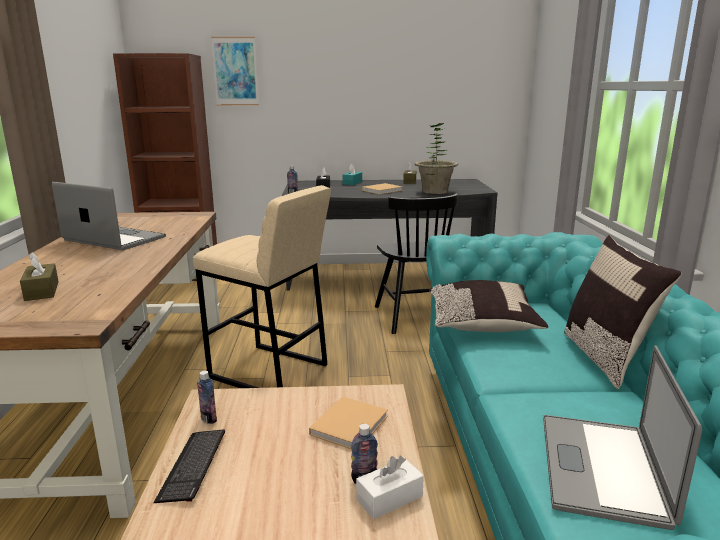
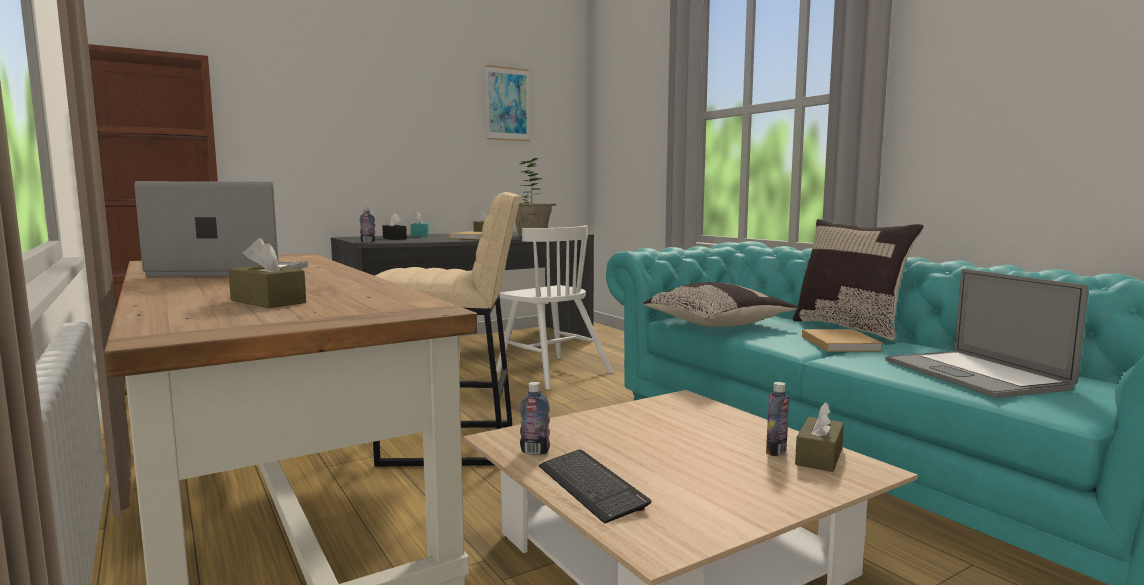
camera: 30 degrees left, 10 degrees down
(235, 71) = (254, 92): picture -> picture (507, 104)
(350, 424) = (691, 422): beige book -> beige book (839, 343)
(389, 498) = (819, 456): white tissue box -> brown tissue box
(416, 314) = (549, 371): black chair -> white chair

